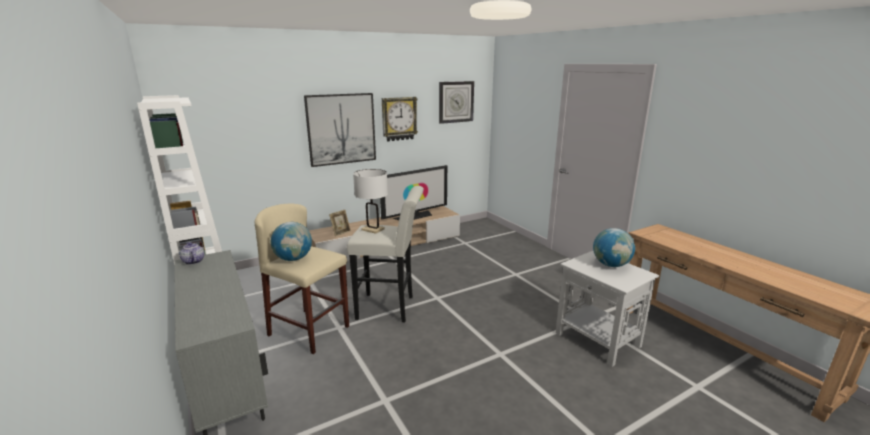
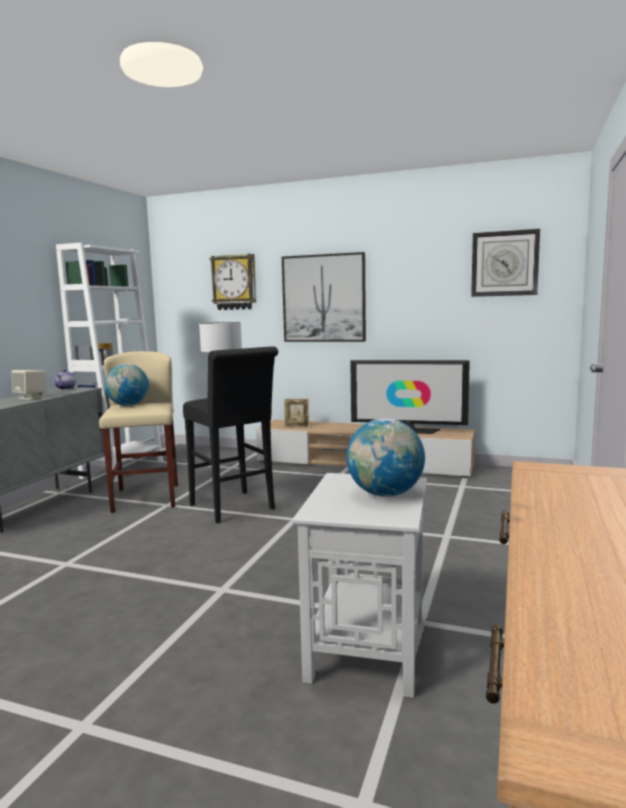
camera: 50 degrees right, 10 degrees down
(212, 283) = (31, 397): none -> beige speaker
(390, 308) = (235, 509): white stool -> black stool
(399, 119) = (403, 287): wall clock -> wall clock (234, 282)

